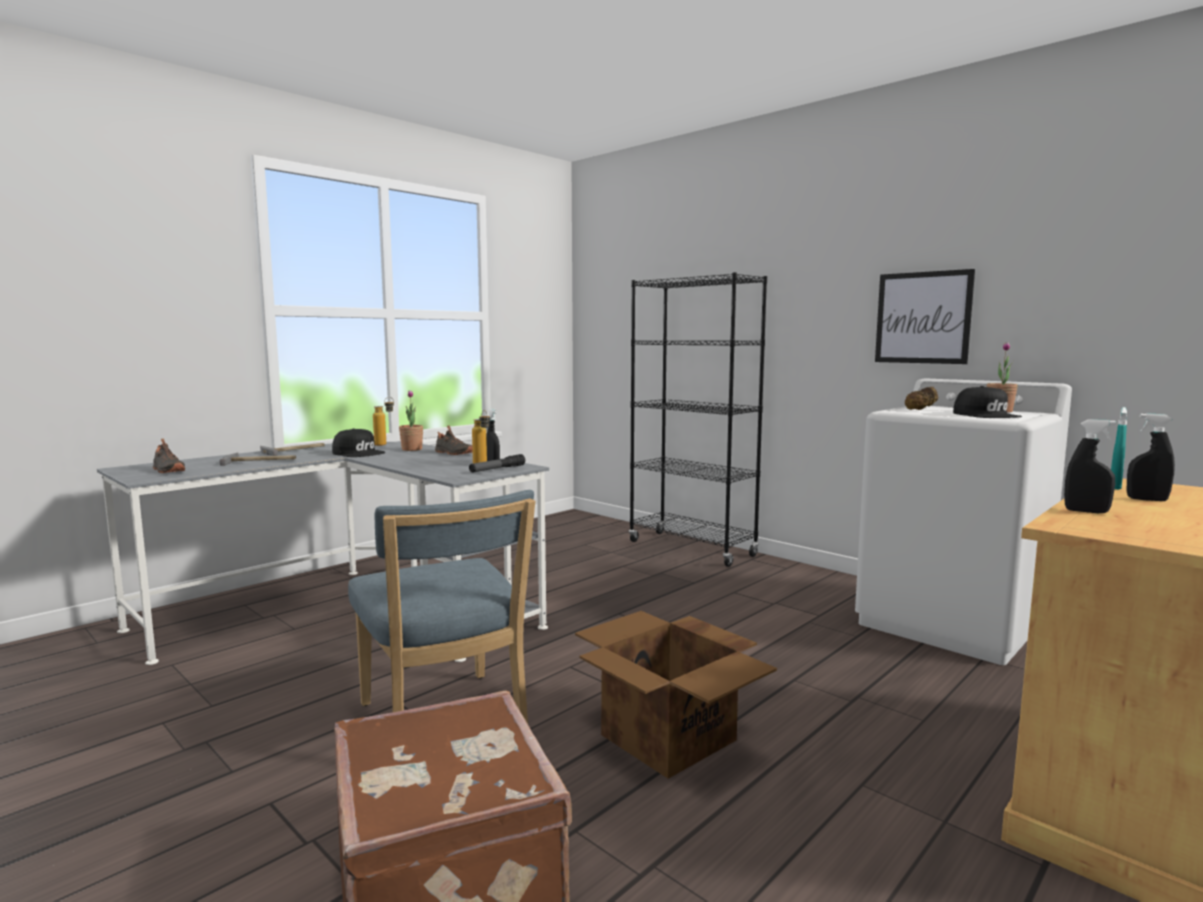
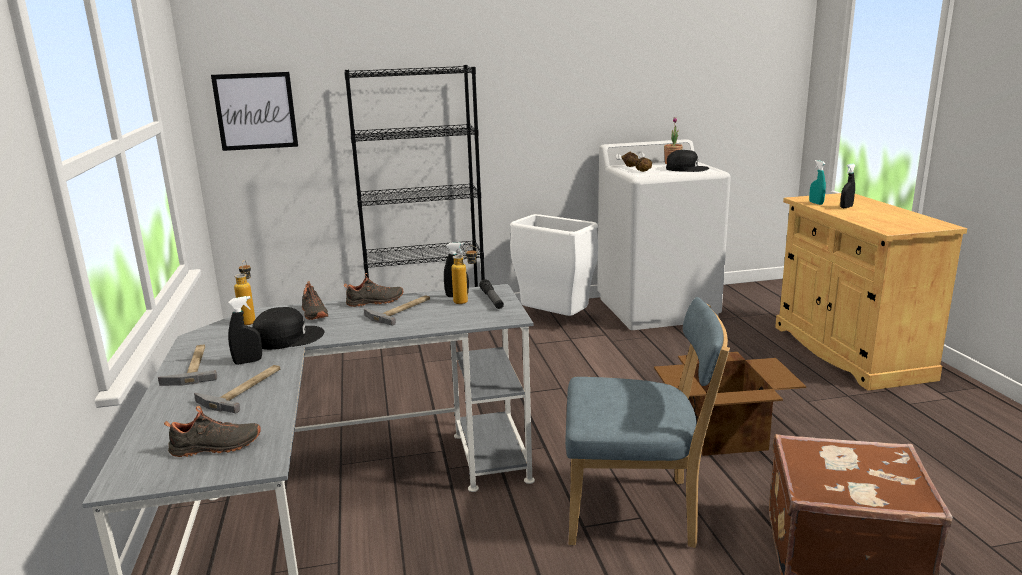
camera: 55 degrees left, 10 degrees up
(412, 449) = (313, 314): potted plant -> black shoe
(441, 459) = (401, 310): none -> hammer
(802, 586) = (554, 321): none -> white trash can
(922, 317) = (595, 98): picture -> picture (255, 111)
(1086, 511) = (864, 220): black spray bottle -> black spray bottle (248, 361)

